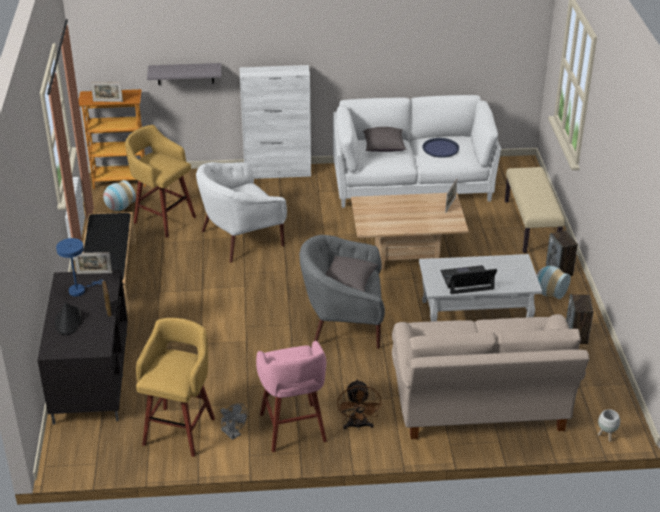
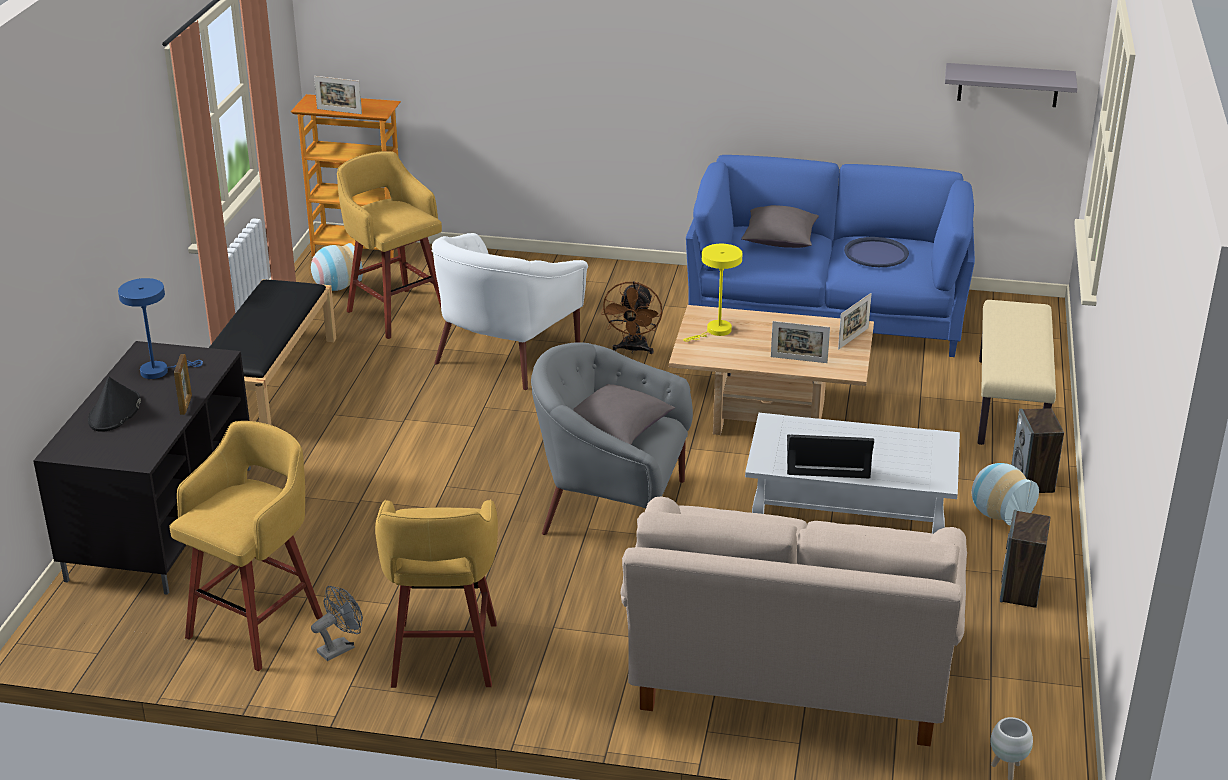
camera: 15 degrees right, 5 degrees down
(94, 273) = (196, 350): picture frame -> picture frame (798, 360)
(185, 74) = (472, 83): grey shelf -> grey shelf (1008, 85)
(233, 434) = (340, 647): grey fan -> grey fan turned 105 degrees counterclockwise
(241, 238) = (505, 355): white armchair -> white armchair turned 45 degrees counterclockwise
(278, 172) = (612, 269): white cabinet -> none
(293, 429) = (444, 658): pink stool -> yellow stool
(358, 426) = (557, 671): brown fan -> brown fan (633, 349)
(374, 211) = (715, 331): none -> yellow table lamp
(411, 183) = (827, 313): white sofa -> blue sofa

